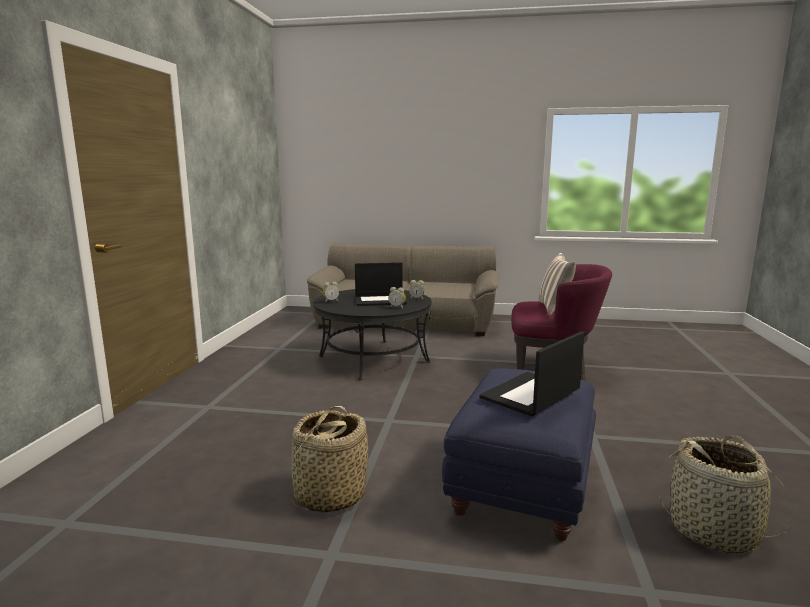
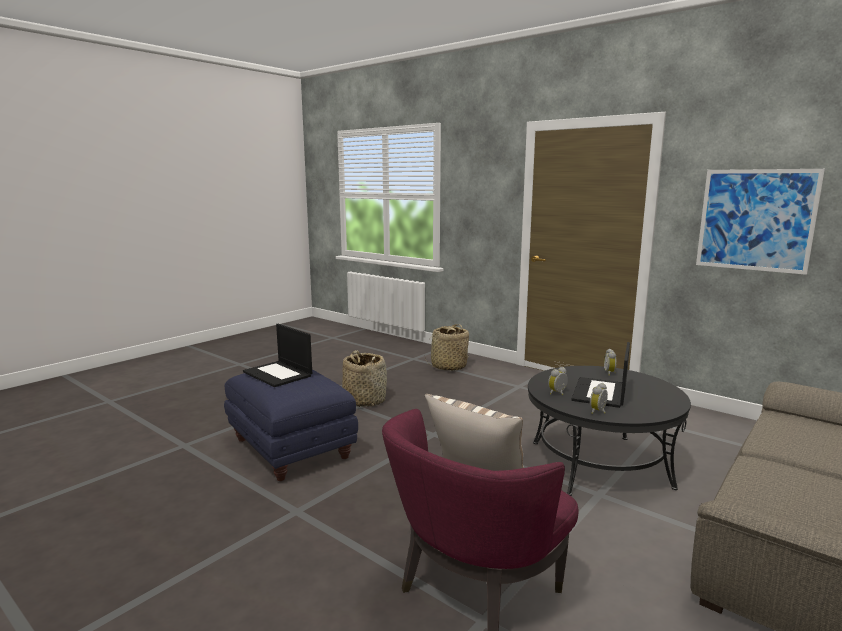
camera: 120 degrees right, 0 degrees up
(229, 174) = (755, 220): none -> picture
(531, 395) = (278, 374): laptop -> laptop turned 150 degrees clockwise
(714, 531) = (159, 488): basket -> basket (448, 366)

